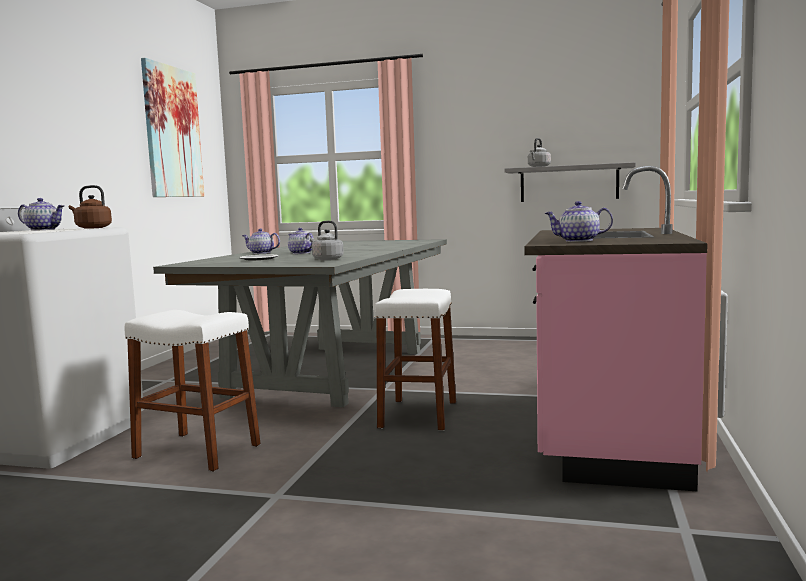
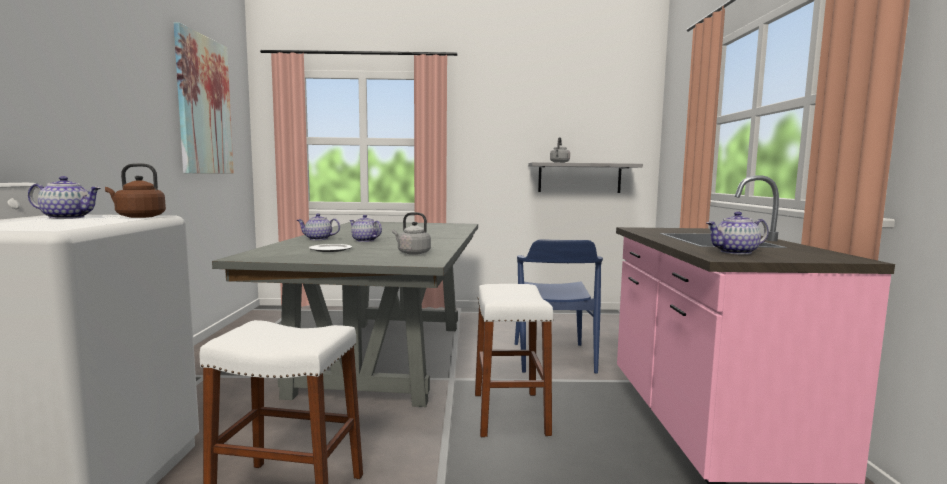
camera: 15 degrees left, 0 degrees up
(501, 377) = (553, 358): none -> blue chair

